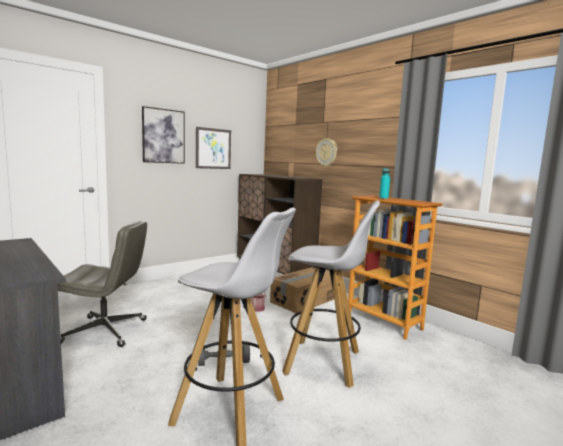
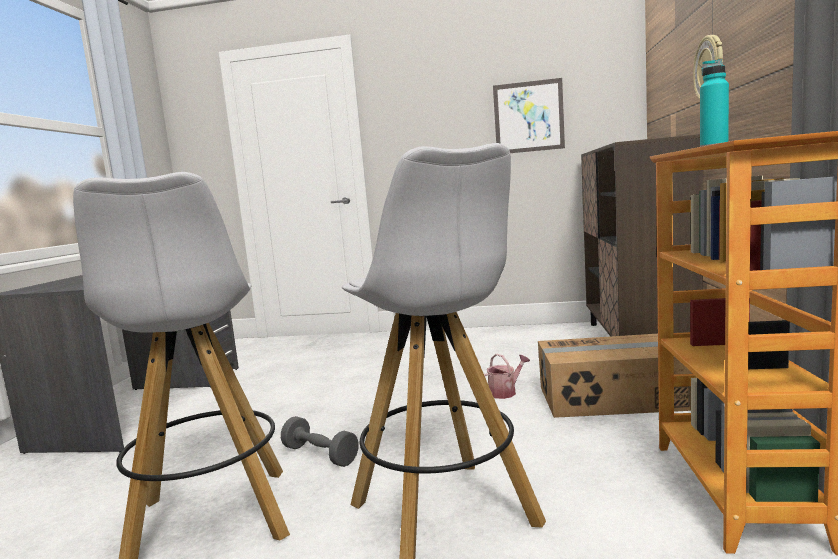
camera: 50 degrees right, 0 degrees up
(106, 331) = (292, 379): grey office chair -> none
(163, 136) = (440, 112): picture -> none

